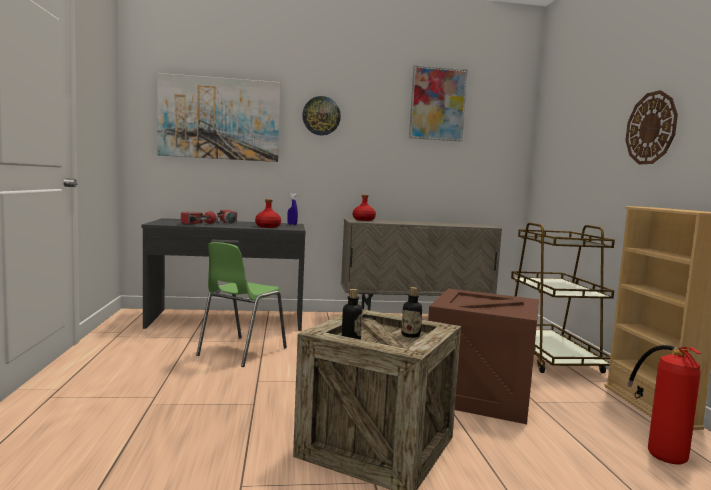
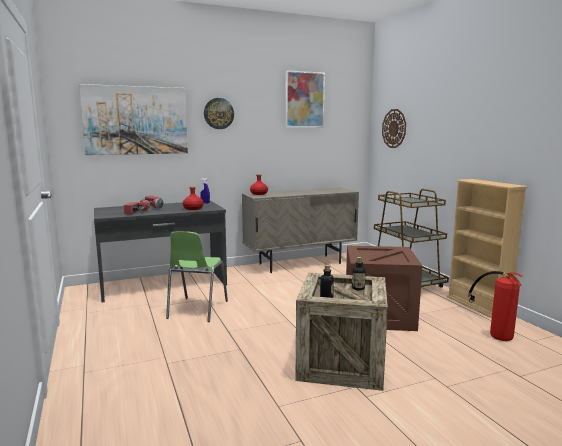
camera: 15 degrees left, 5 degrees up
(651, 128) = (467, 125): wall clock -> wall clock (394, 128)

